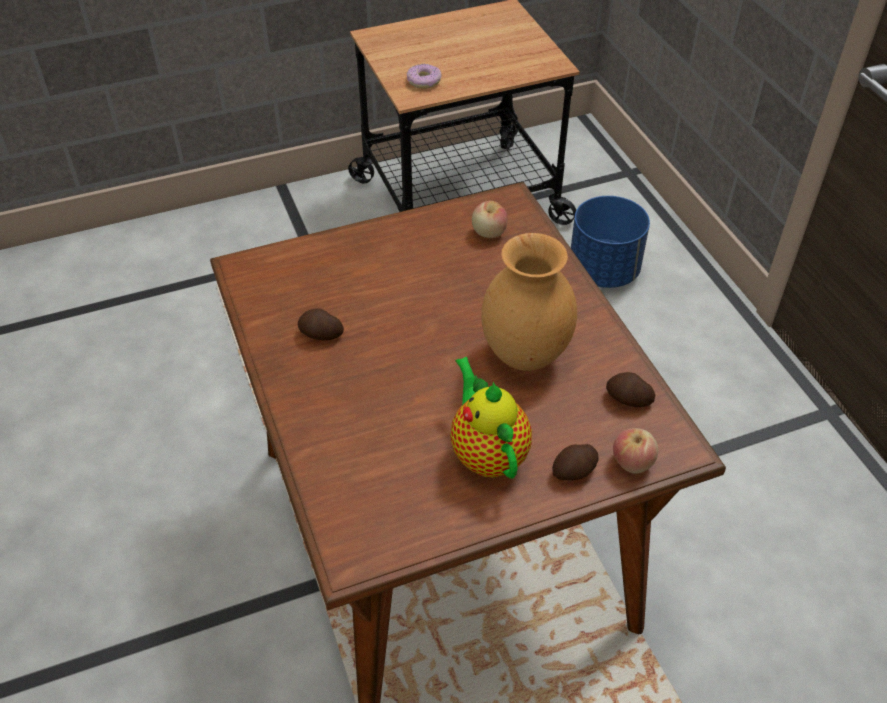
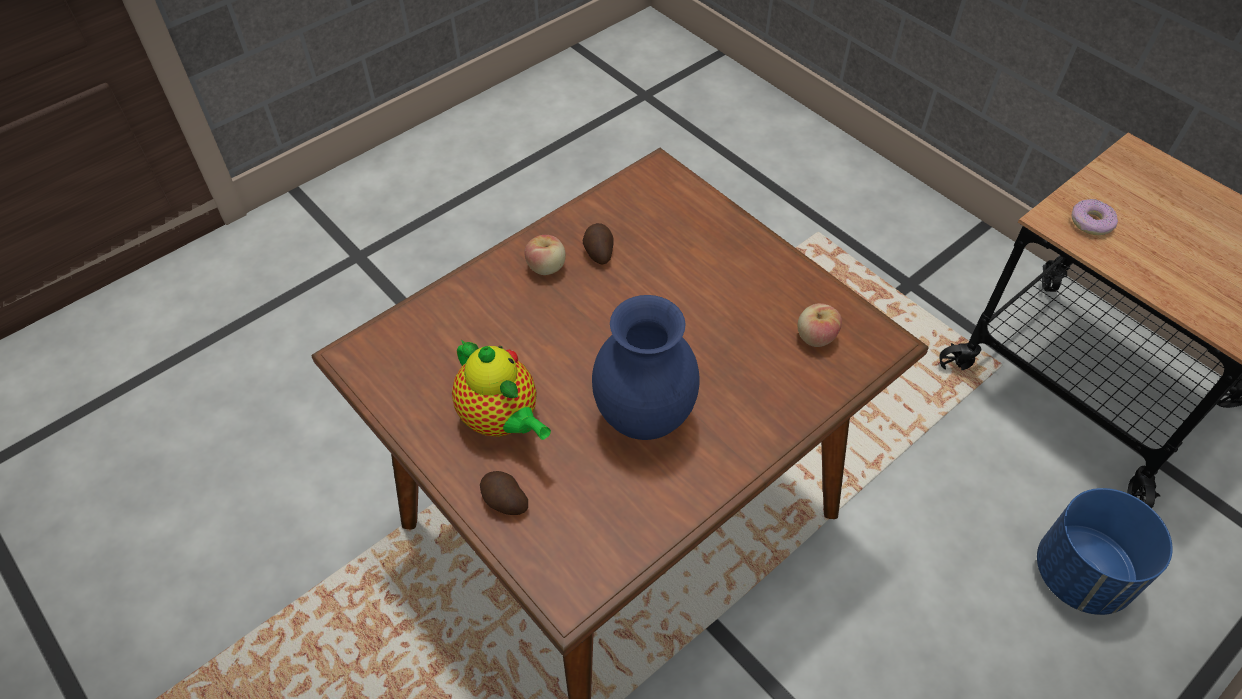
camera: 70 degrees right, 5 degrees up
(487, 452) = (502, 420): teapot -> teapot turned 90 degrees clockwise
(523, 356) = (642, 417): brown vase -> blue vase
(628, 400) = (620, 529): potato -> none
(632, 462) = (533, 551): apple -> apple (547, 267)

